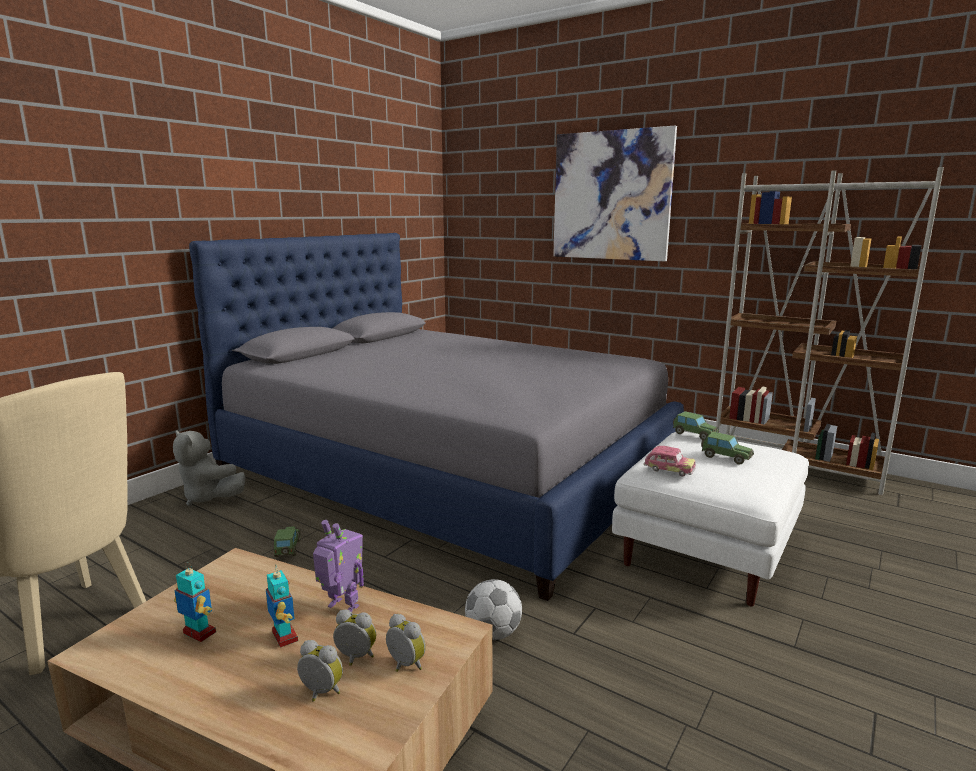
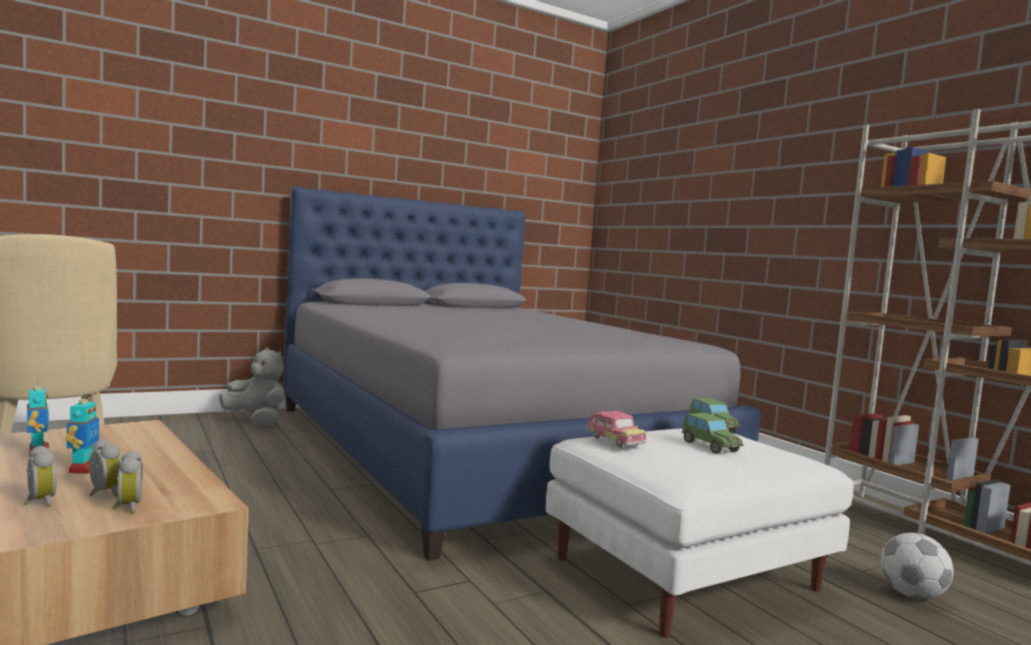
camera: 25 degrees right, 10 degrees down
(209, 497) = (256, 421): grey plush toy -> grey plush toy turned 150 degrees clockwise
(288, 548) = (261, 464): toy car -> none
(342, 607) = (157, 466): toy robot -> none
(493, 634) = (336, 567): football -> football (912, 595)
(611, 196) = (747, 173): picture -> none

